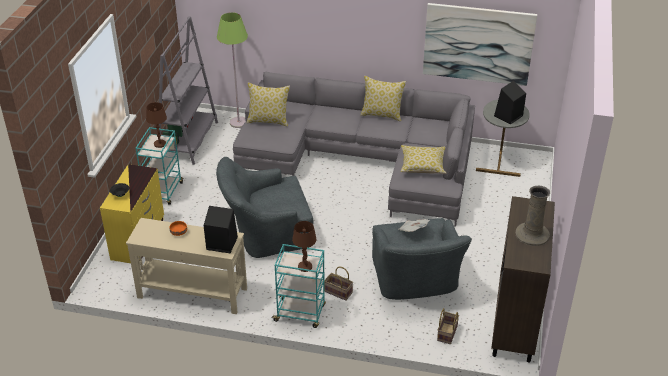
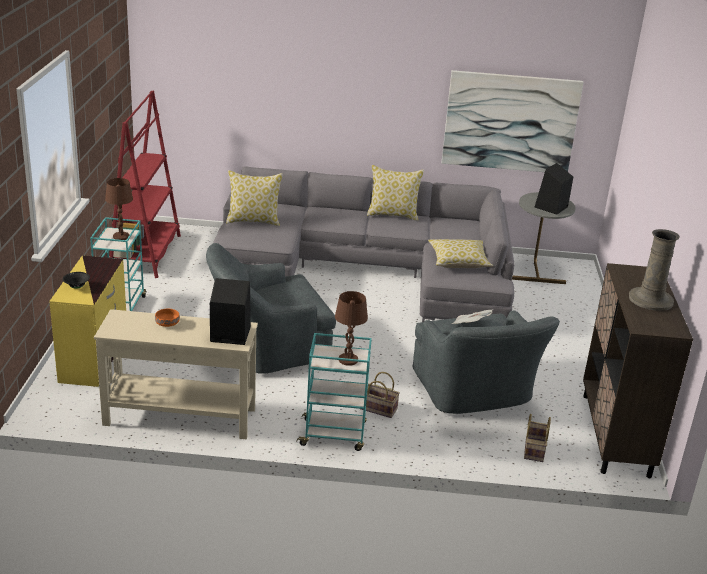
camera: 10 degrees left, 10 degrees down
(188, 141) = (146, 254): grey bookcase -> red bookcase
(239, 122) = (207, 236): green floor lamp -> none

